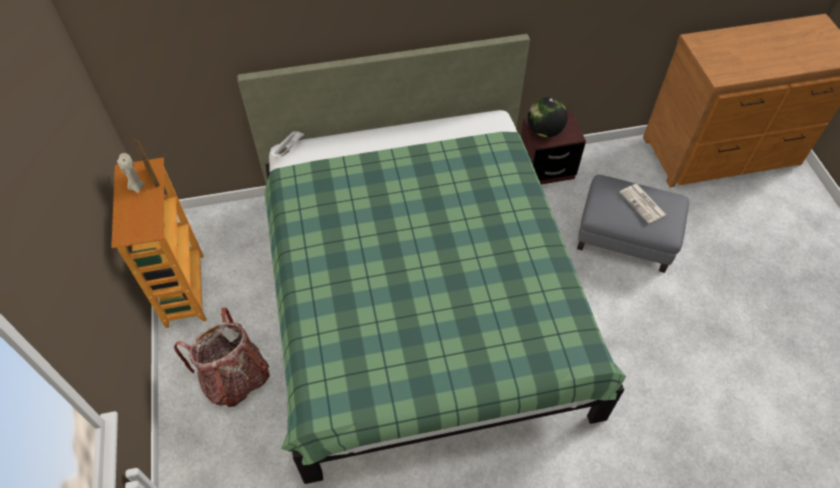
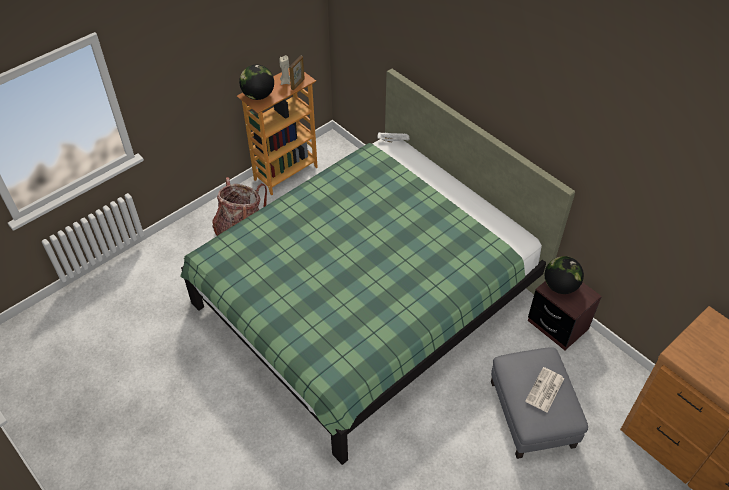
camera: 60 degrees right, 5 degrees down
(134, 224) = (258, 95): none -> globe

